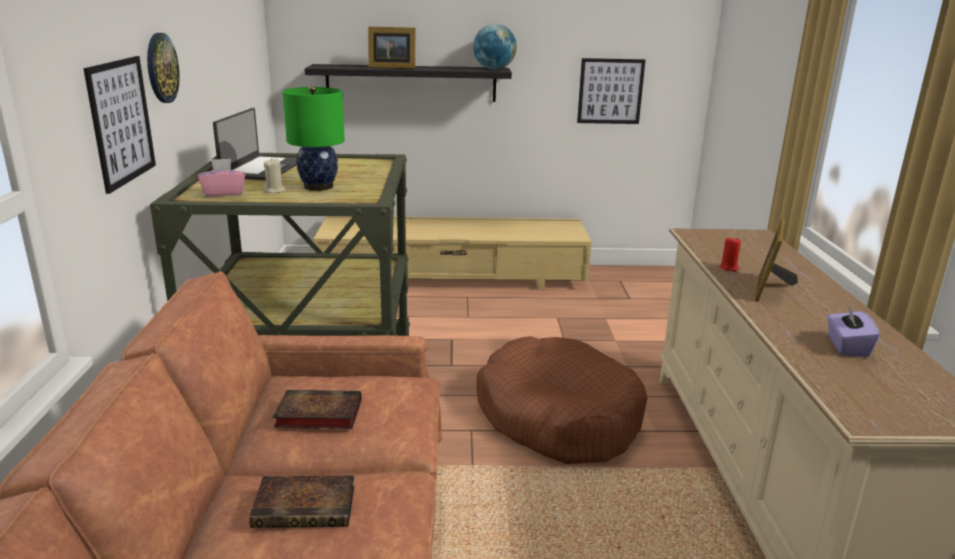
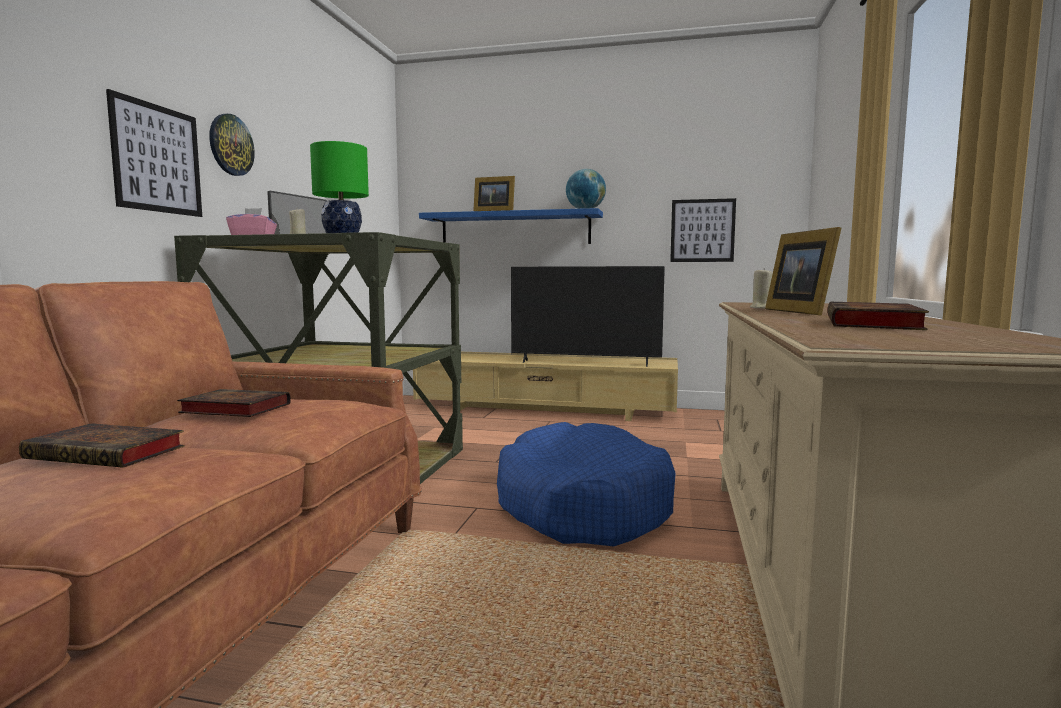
camera: 15 degrees right, 15 degrees down
(411, 83) = (515, 229): black shelf -> blue shelf
(497, 234) = (584, 363): none -> television
(558, 417) = (581, 506): brown dog bed -> blue dog bed
(729, 268) = (762, 308): red candle -> beige candle
(769, 288) = (801, 312): picture frame -> picture frame turned 45 degrees counterclockwise
(847, 346) = (873, 324): purple tissue box -> book

